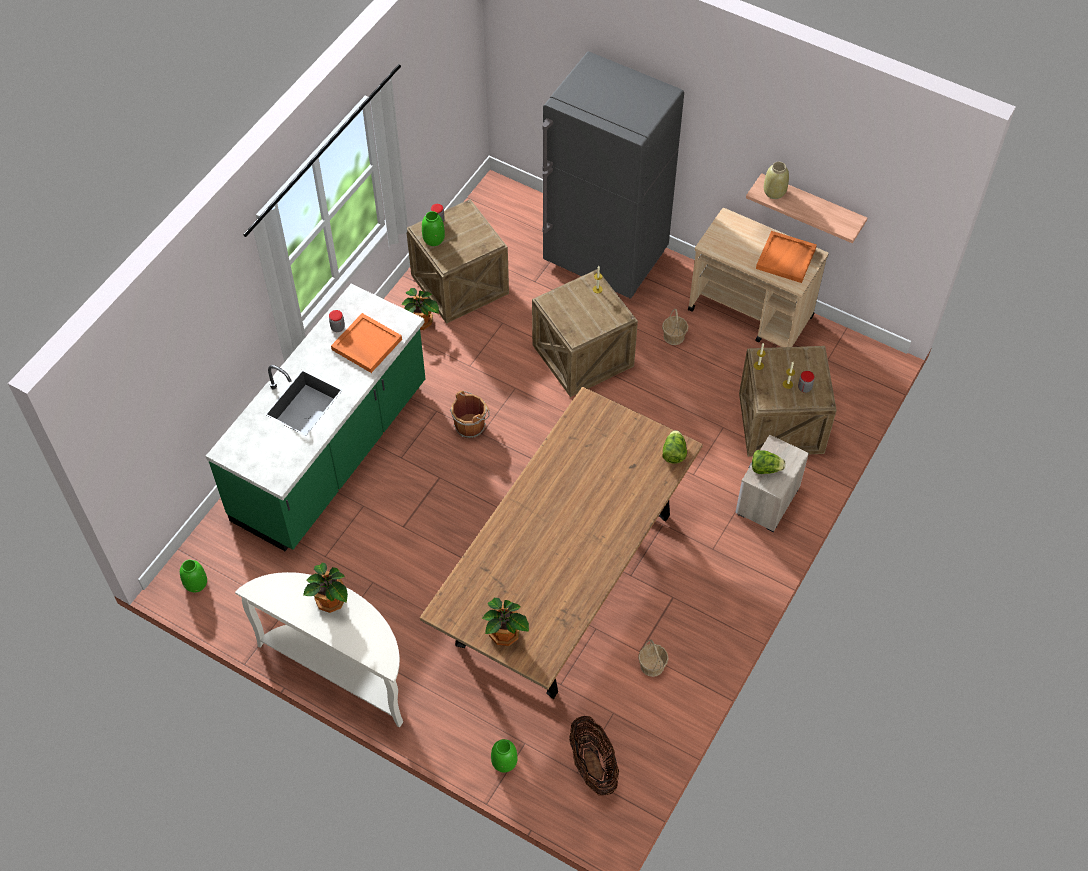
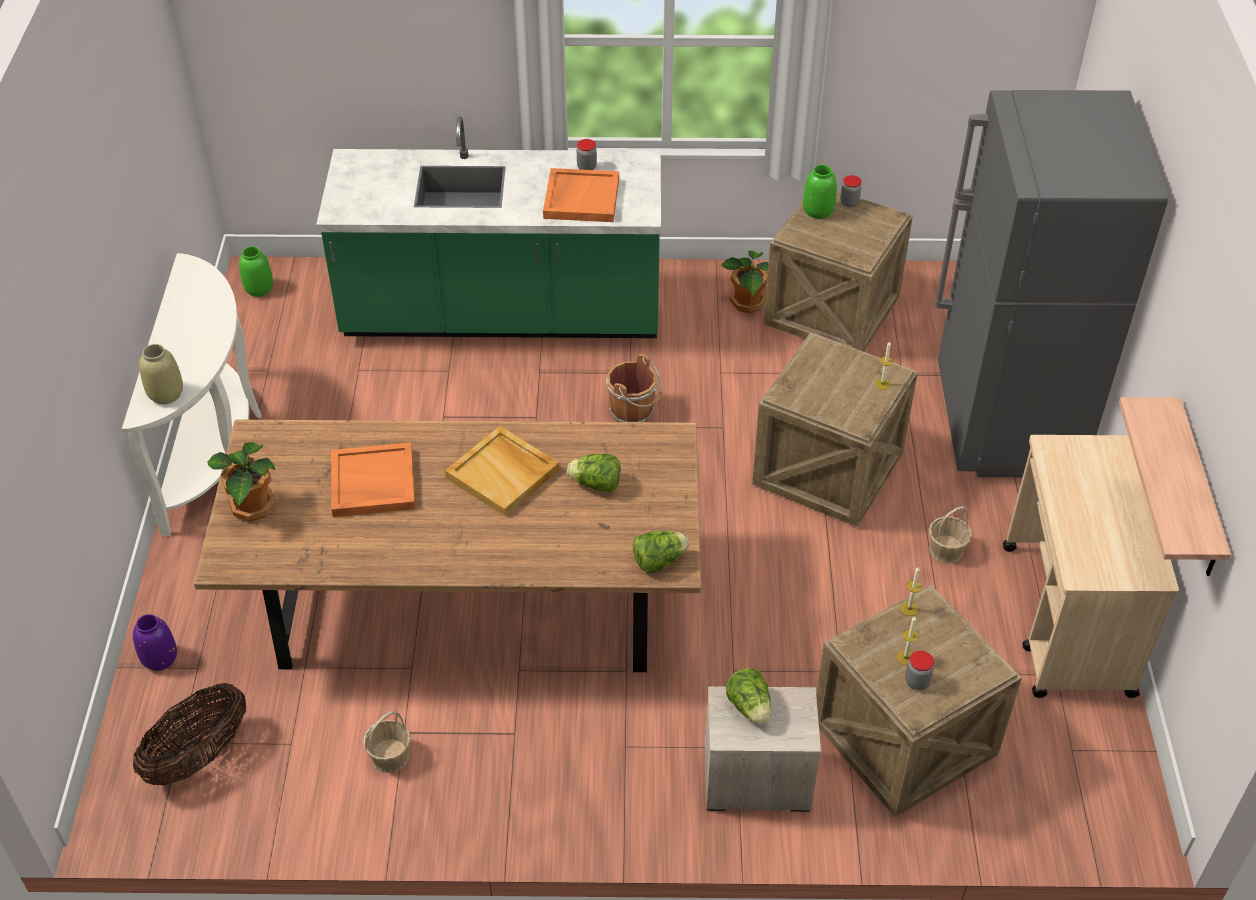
camera: 60 degrees right, 10 degrees down
(330, 601) = (206, 330): potted plant -> none
(504, 762) = (159, 658): green vase -> purple vase
(561, 495) = (503, 474): none -> beige tray
(599, 455) = (596, 484): none -> lettuce
(774, 192) = (1160, 425): beige vase -> beige vase (166, 394)
(786, 259) = (1113, 544): orange tray -> orange tray (372, 483)

